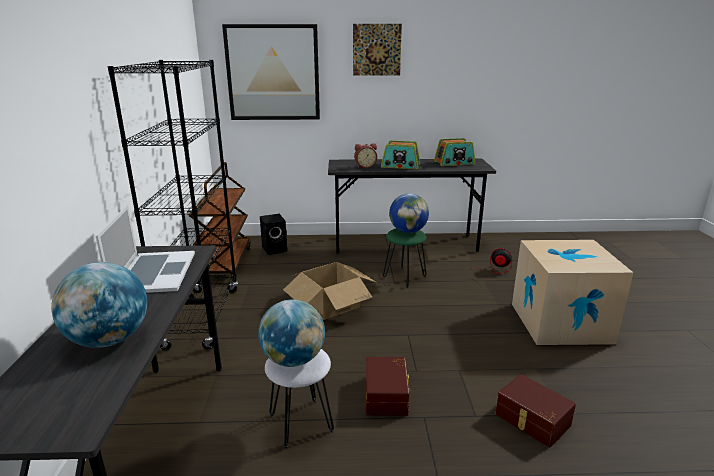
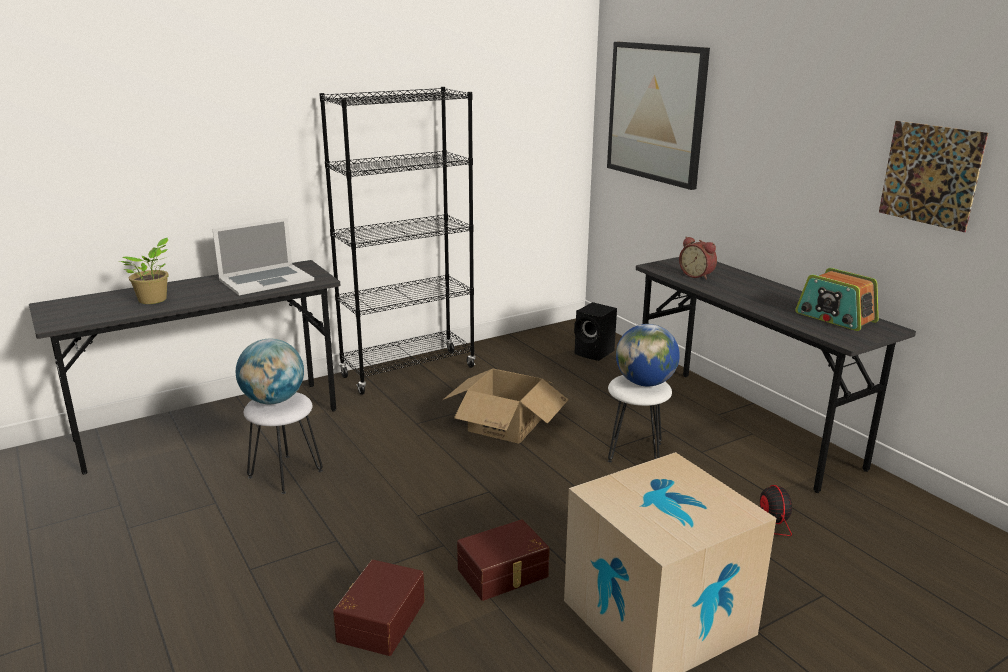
camera: 60 degrees right, 0 degrees up
(109, 340) = (154, 300): globe -> potted plant
(225, 264) = (523, 343): brown cart -> none
(376, 50) = (778, 94): picture -> picture (930, 175)
(387, 395) = (358, 508): brown storage box -> brown storage box (504, 574)
(400, 166) = (742, 291): radio -> none
(404, 277) = (634, 452): green stool -> white stool

